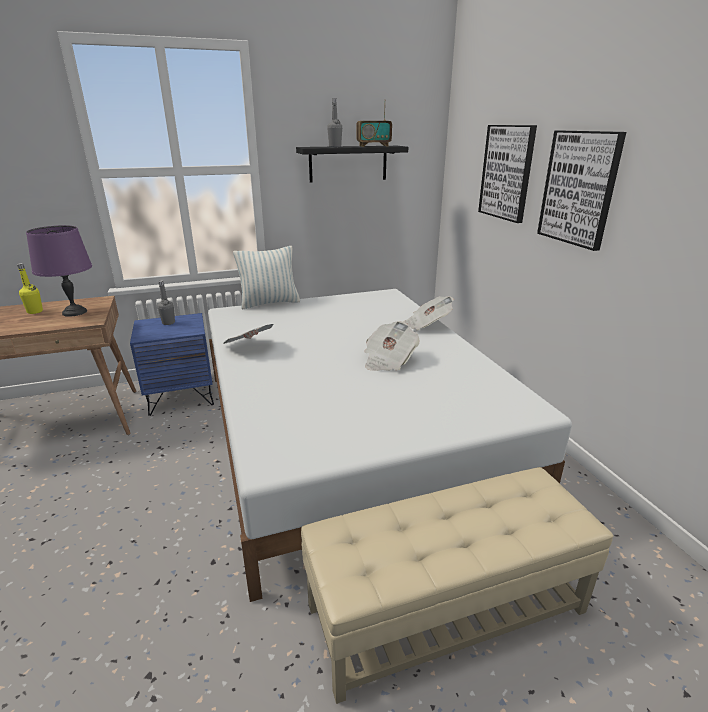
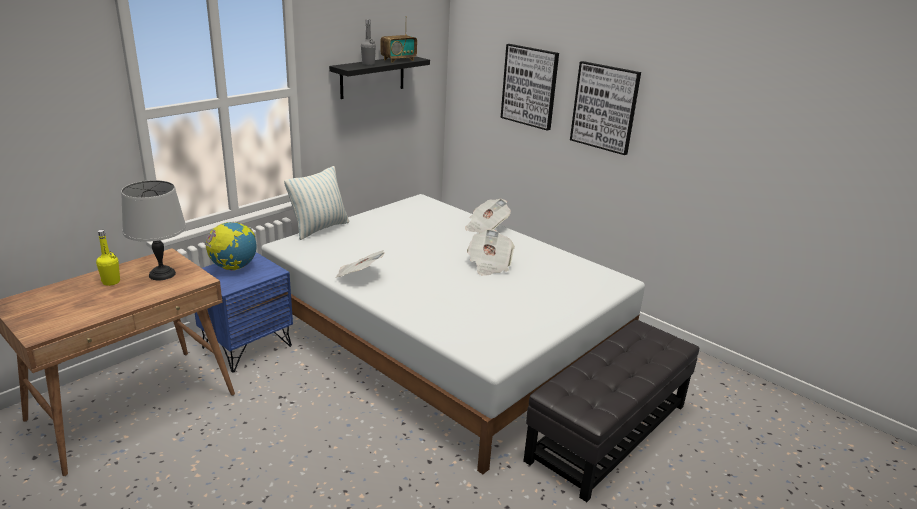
camera: 30 degrees left, 0 degrees up
(75, 312) = (162, 274): purple table lamp -> grey table lamp
(168, 323) = (234, 268): grey bottle -> globe
(445, 607) = (607, 432): beige ottoman -> black ottoman

